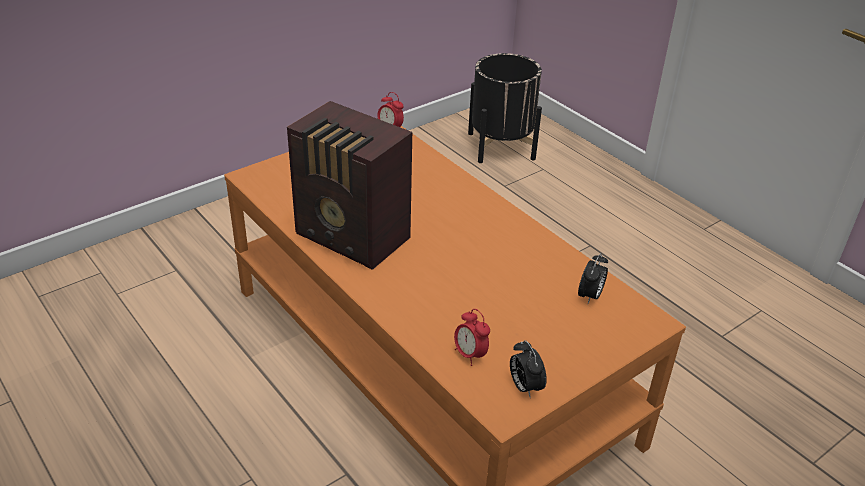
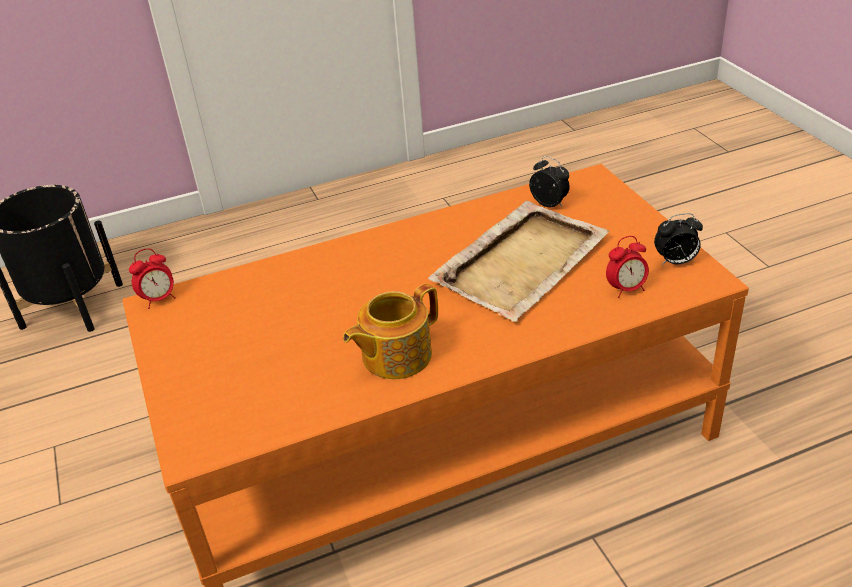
camera: 70 degrees left, 0 degrees up
(353, 238) = (395, 356): radio -> teapot
(490, 288) = (522, 262): none -> beige tray

